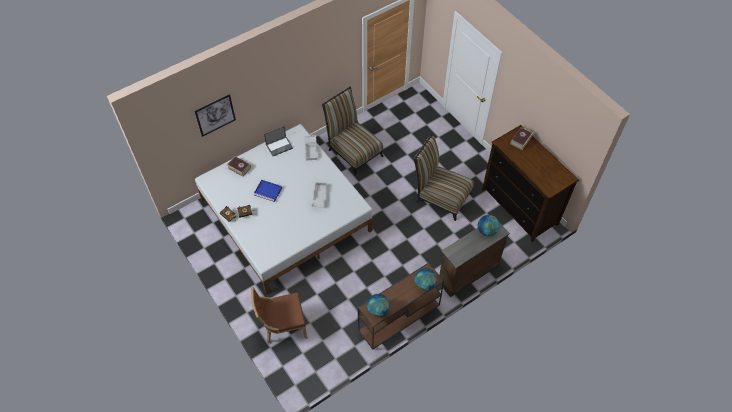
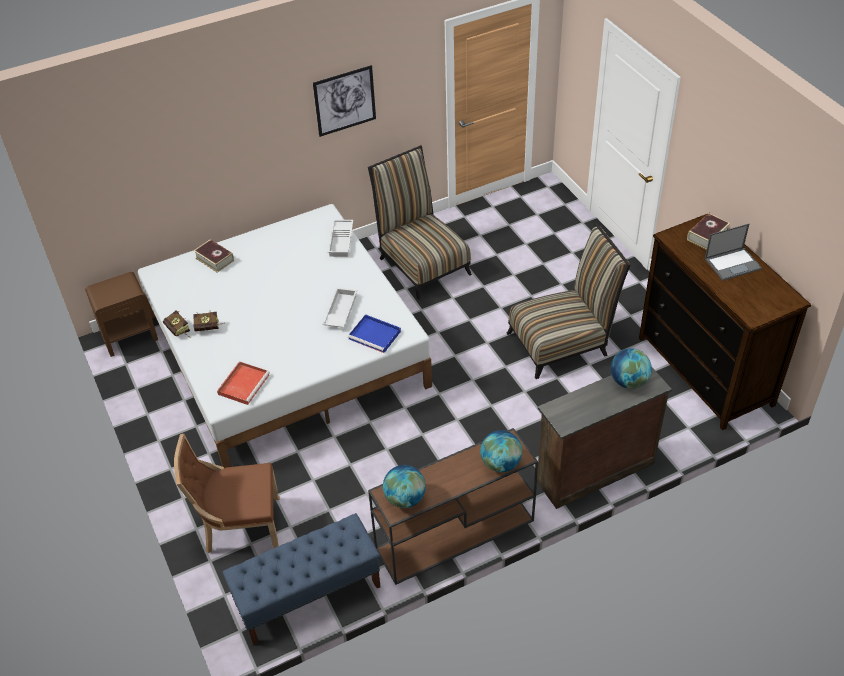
camera: 10 degrees right, 10 degrees down
(192, 214) = (130, 336): none -> brown nightstand
(215, 115) = (175, 154): picture -> picture (345, 101)
(268, 191) = (255, 297): blue tray -> blue tray (375, 335)
(274, 247) = (244, 384): none -> red tray
(279, 146) = (289, 232): laptop -> laptop (733, 263)
(327, 361) = (307, 596): none -> blue bench
(440, 196) = (562, 342): chair -> chair turned 120 degrees clockwise

